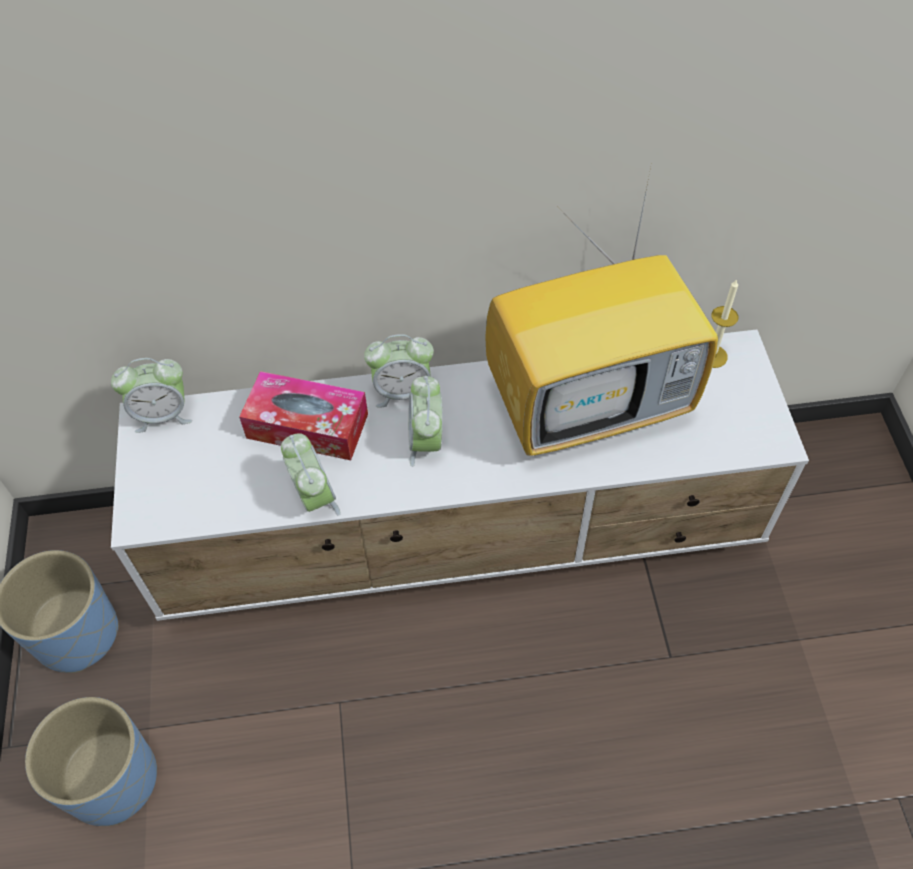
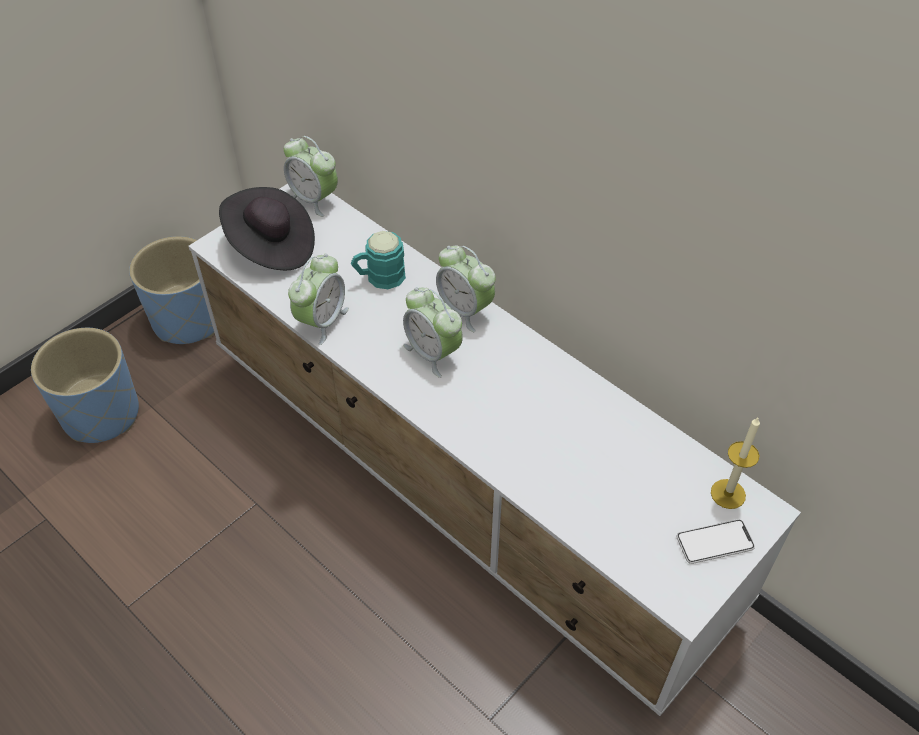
camera: 50 degrees right, 5 degrees down
(185, 481) = (271, 246): none -> black hat
(307, 426) = (379, 277): tissue box -> turquoise mug
(426, 441) = (433, 353): alarm clock -> alarm clock turned 90 degrees counterclockwise
(591, 403) = (579, 435): television -> none
(744, 391) = (714, 542): none -> phone

